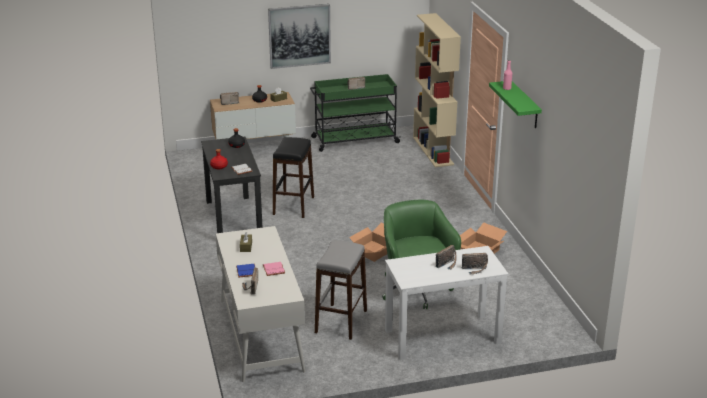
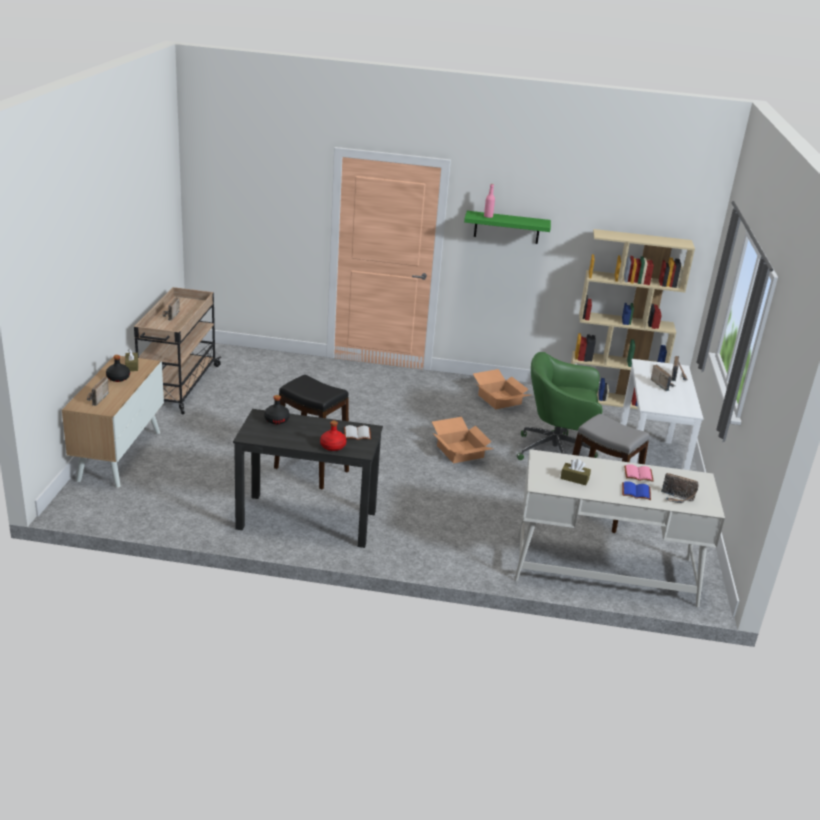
camera: 70 degrees left, 0 degrees up
(299, 36) = (113, 267): picture -> none
(354, 140) = (178, 387): green cart -> beige cart
(433, 151) = (261, 355): beige bookcase -> beige bookcase (612, 400)

